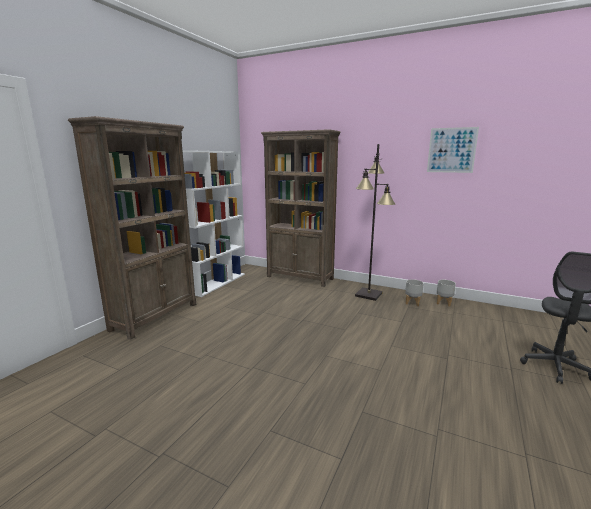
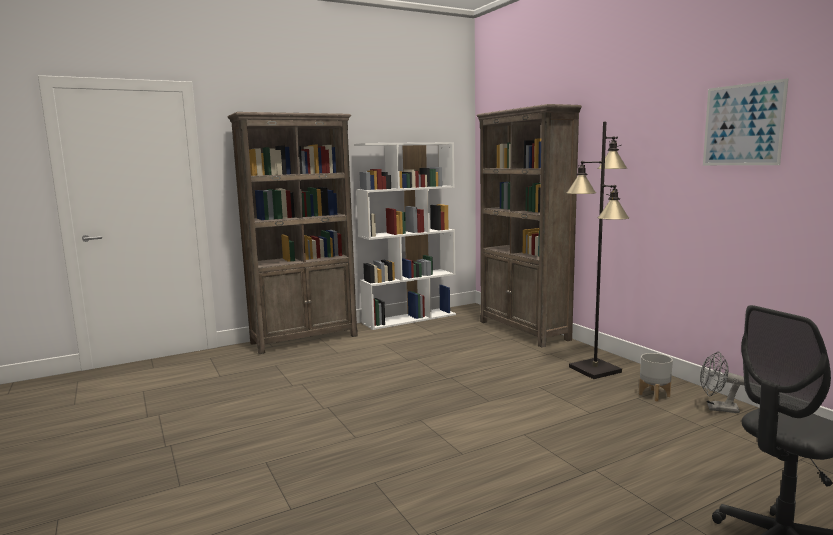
camera: 35 degrees right, 5 degrees down
(444, 303) = (717, 408): grey planter -> grey fan

